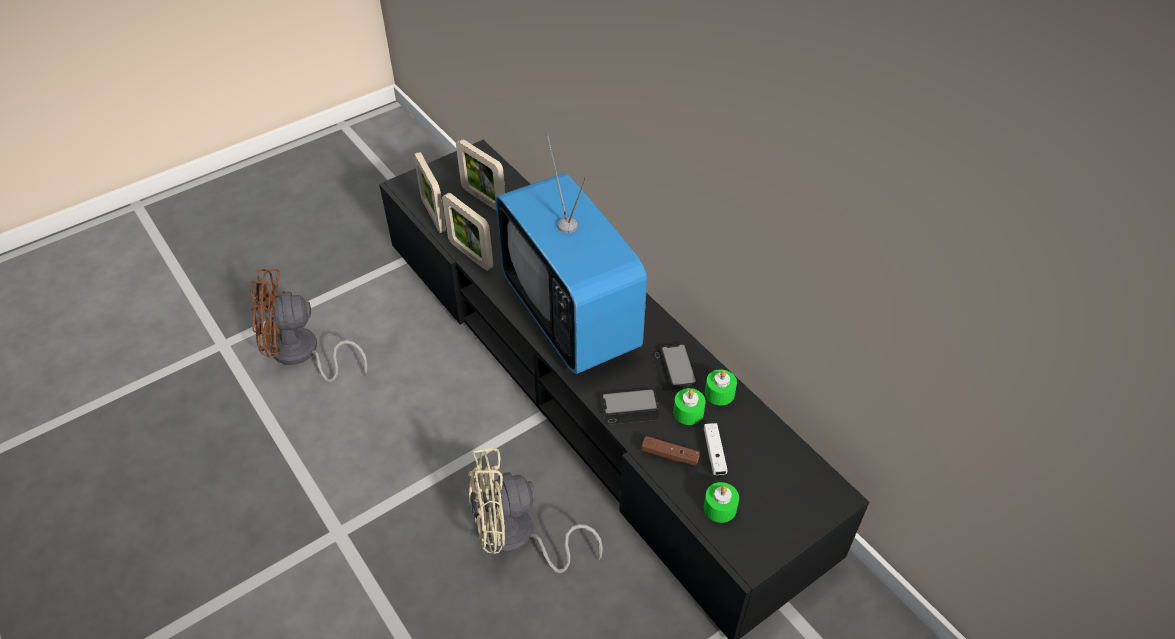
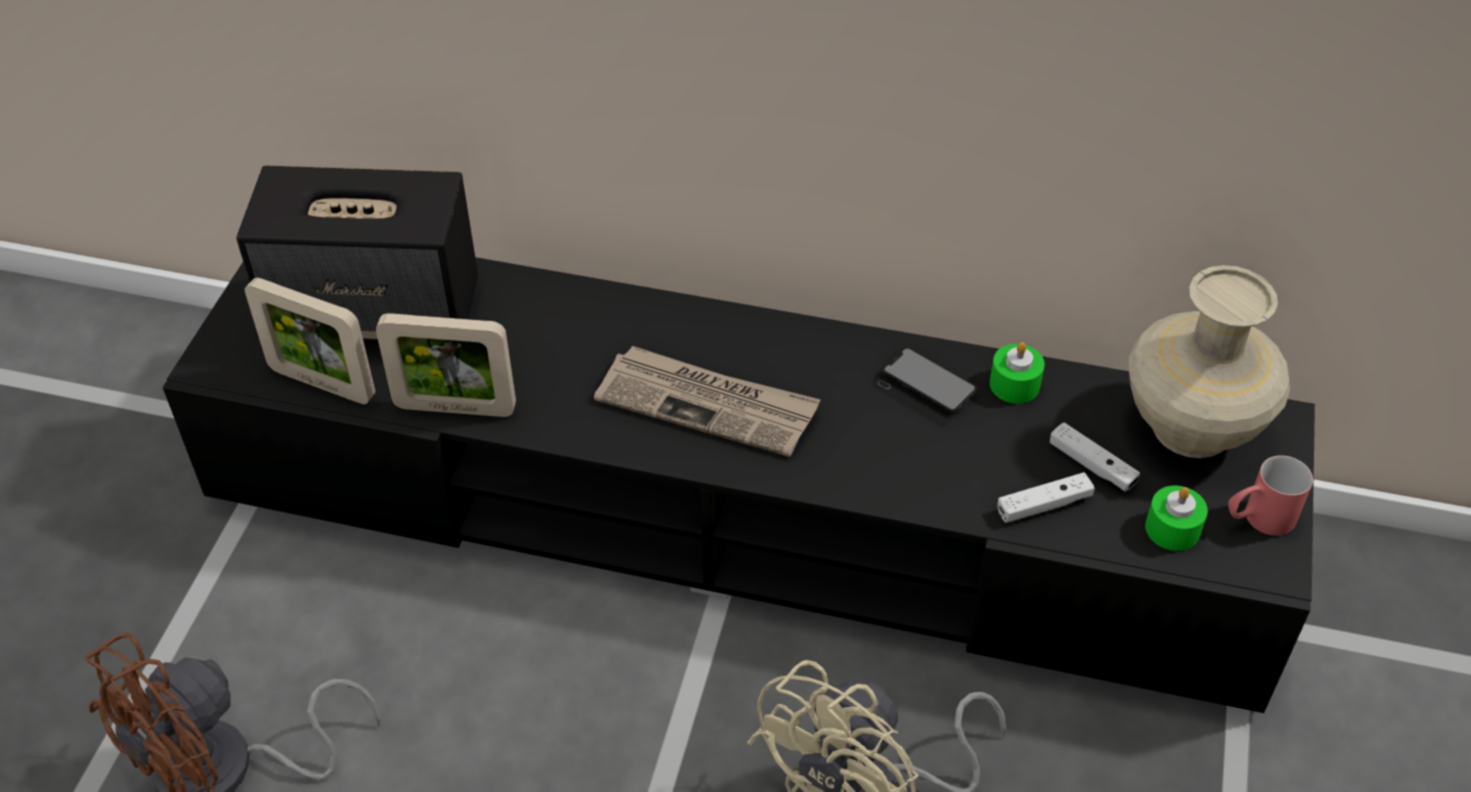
camera: 40 degrees left, 0 degrees up
(483, 199) = (378, 312): picture frame -> speaker
(571, 315) = (708, 404): television -> newspaper
(630, 408) = (928, 479): phone -> none
(669, 455) = (1043, 505): brown game controller -> white game controller
(688, 412) = (1005, 434): green candle -> none
(769, 533) = (1258, 519): none -> red mug
(787, 469) = (1191, 426): none -> beige vase

